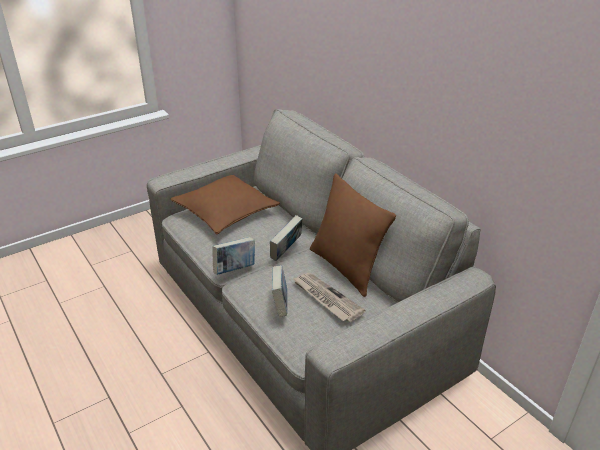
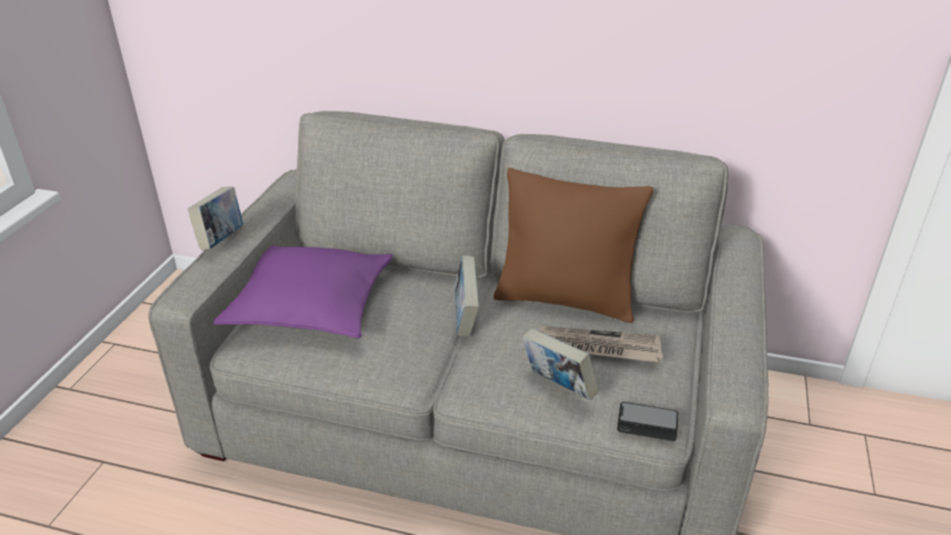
camera: 40 degrees left, 0 degrees up
(225, 212) = (311, 305): brown pillow -> purple pillow
(235, 269) = (430, 376): book -> book (221, 240)
(301, 346) = (647, 423): none -> phone

